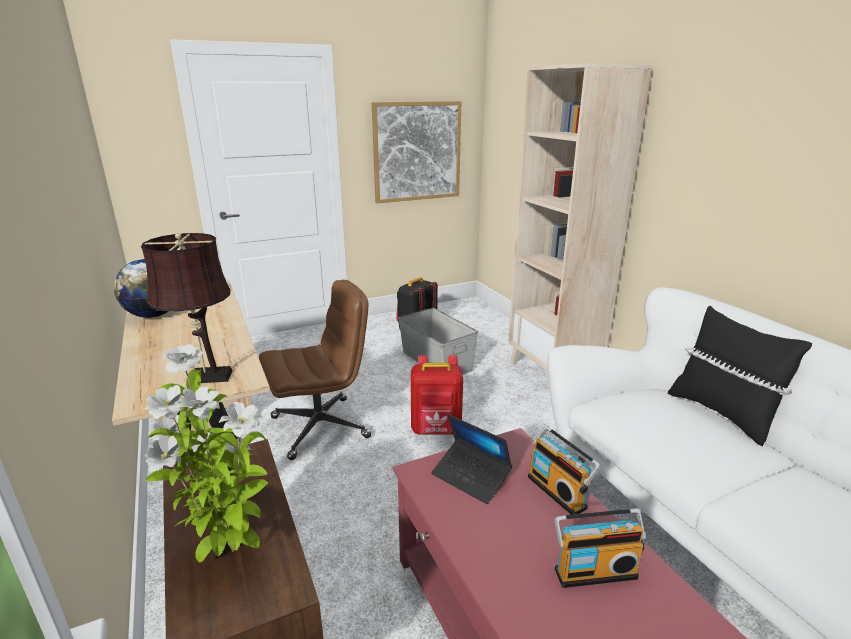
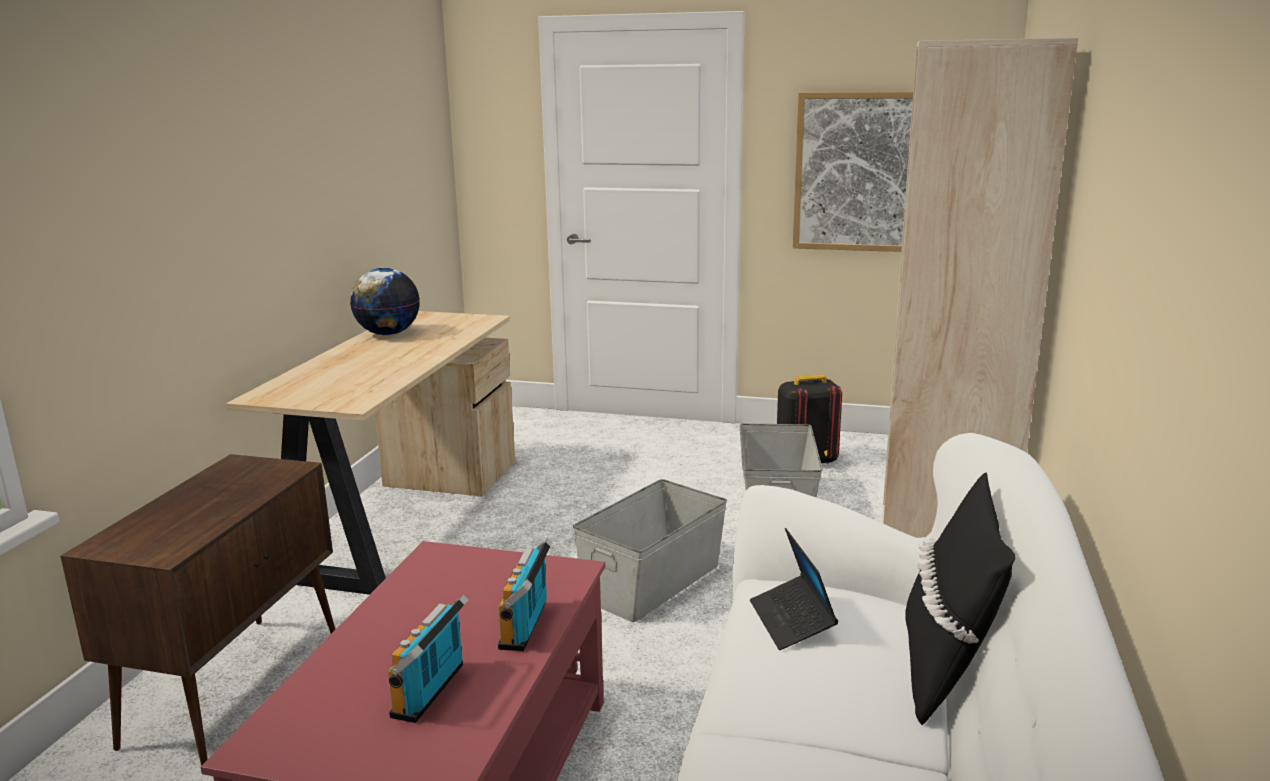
camera: 40 degrees right, 5 degrees down
(206, 377) = (332, 393): brown table lamp -> none
(229, 553) = (174, 520): potted plant -> none
(321, 426) = (535, 529): brown office chair -> none
(436, 430) = (653, 582): red backpack -> grey storage box
(471, 477) = (470, 578): laptop -> laptop (792, 621)
(594, 570) = (432, 691): radio -> radio turned 75 degrees clockwise

